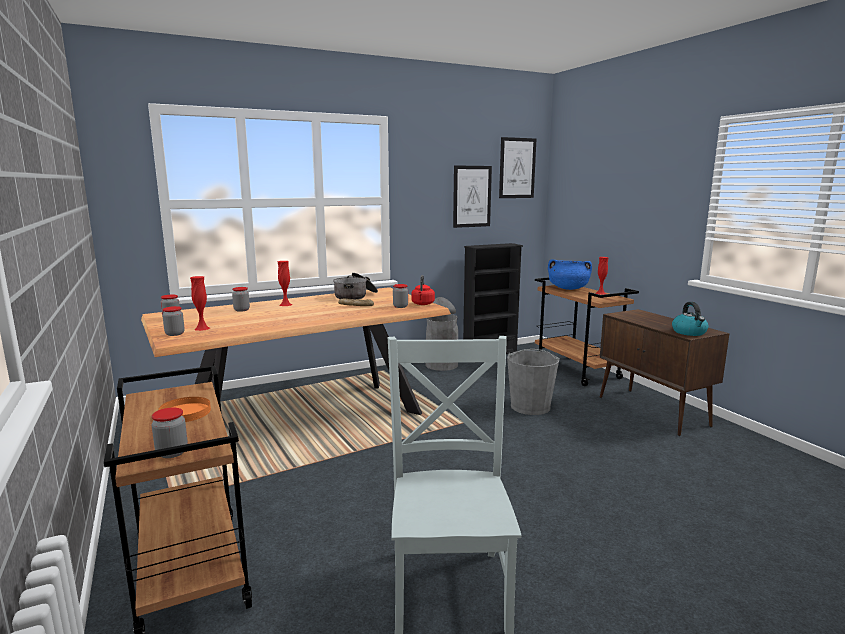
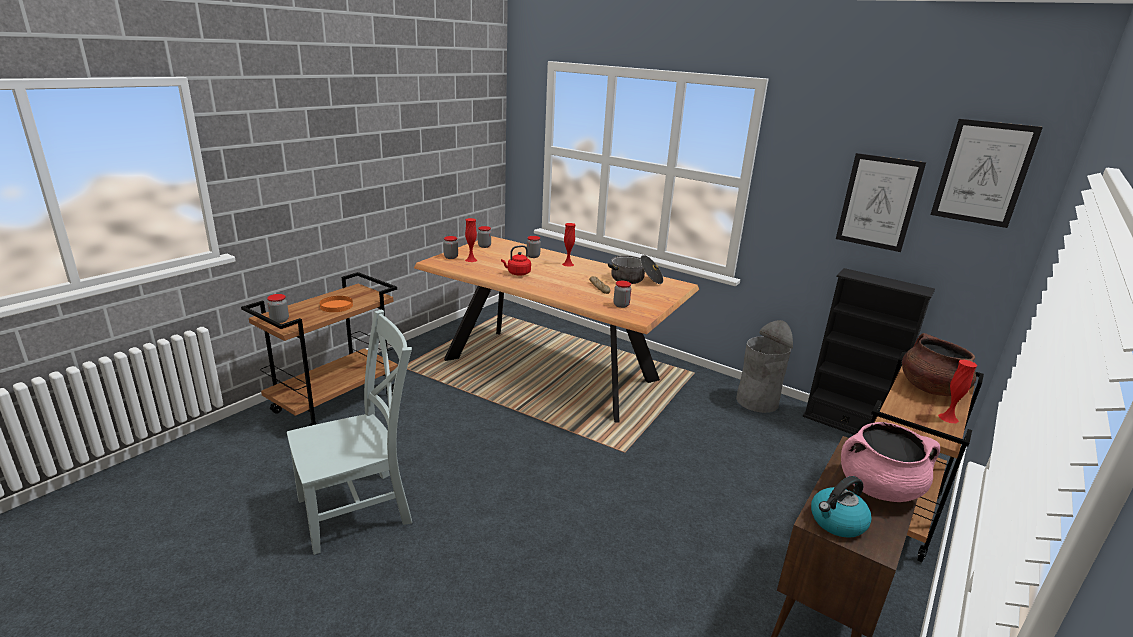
camera: 60 degrees right, 10 degrees up
(422, 304) = (644, 312): red kettle -> red kettle (517, 273)
(530, 406) = (716, 490): grey bucket -> none
(568, 288) = (930, 388): blue cooking pot -> brown cooking pot
(658, 320) = (878, 488): none -> pink cooking pot

